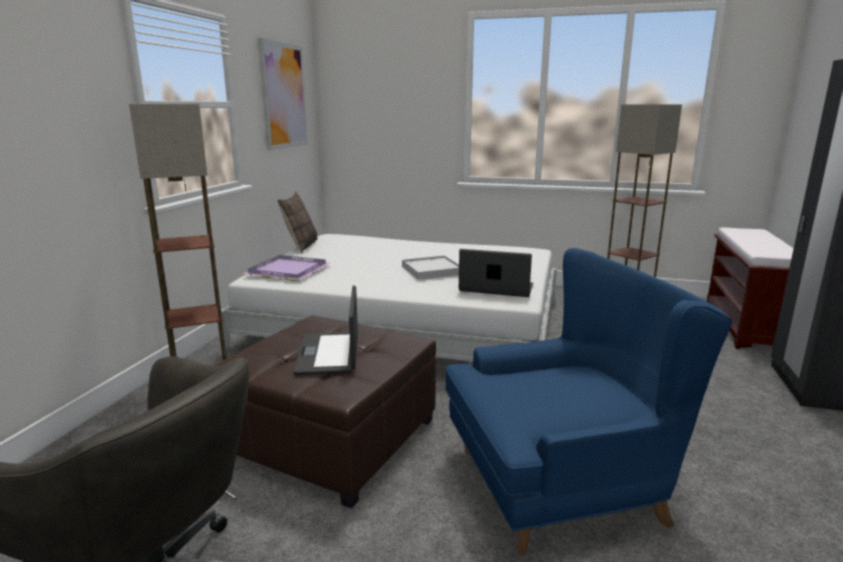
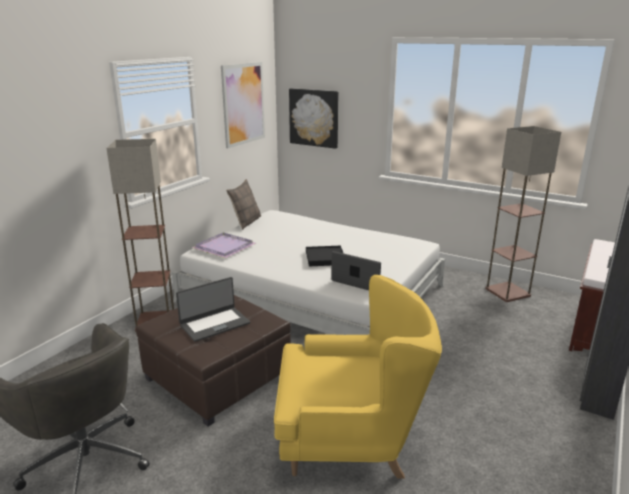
camera: 15 degrees right, 5 degrees up
(329, 353) = (214, 324): laptop -> laptop turned 135 degrees counterclockwise
(369, 118) = (314, 118): none -> picture
(432, 270) = (325, 258): white tray -> black tray
(564, 483) = (350, 436): blue armchair -> yellow armchair

